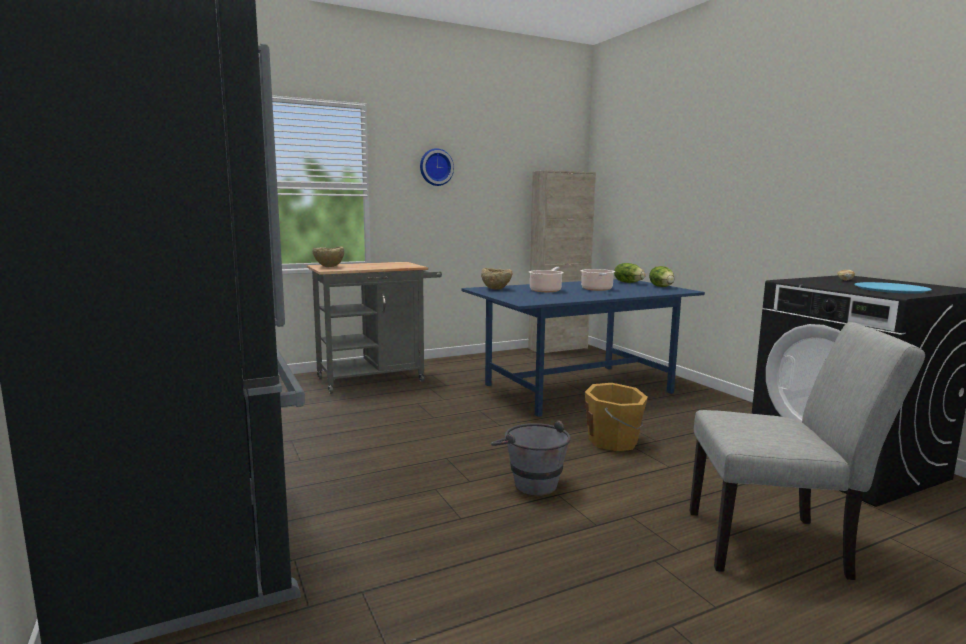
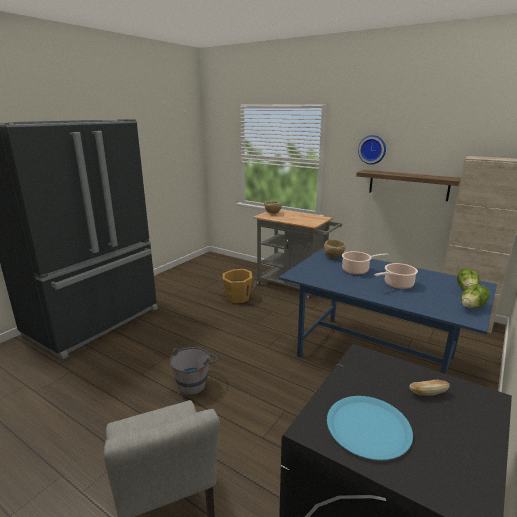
camera: 60 degrees right, 10 degrees up
(480, 208) = (408, 185): none -> shelf
(614, 441) = (285, 400): orange bucket -> orange bucket (237, 298)

